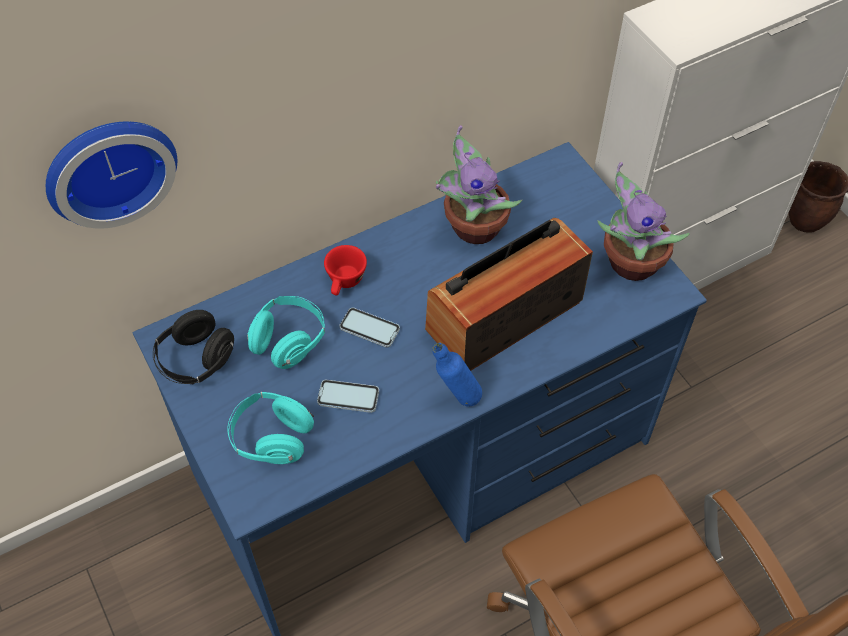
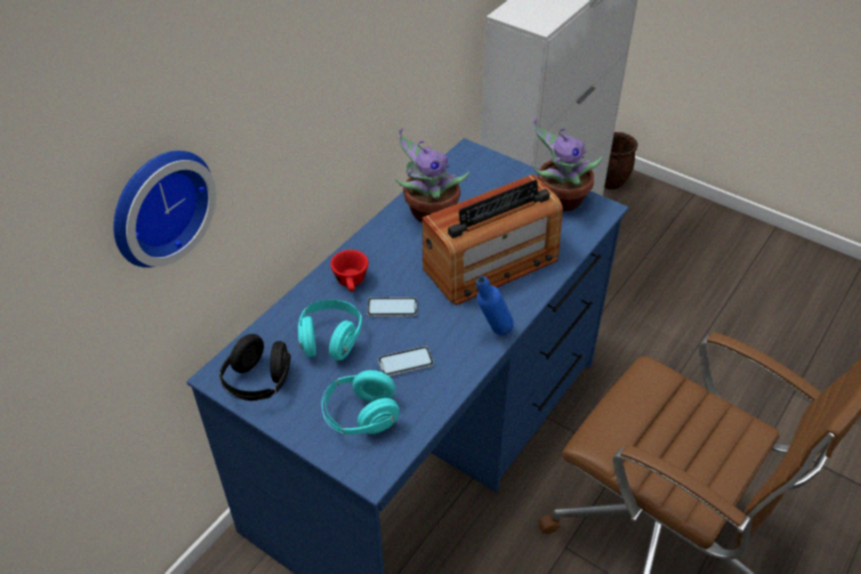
camera: 25 degrees left, 10 degrees down
(504, 315) = (491, 264): radio -> radio turned 150 degrees counterclockwise

